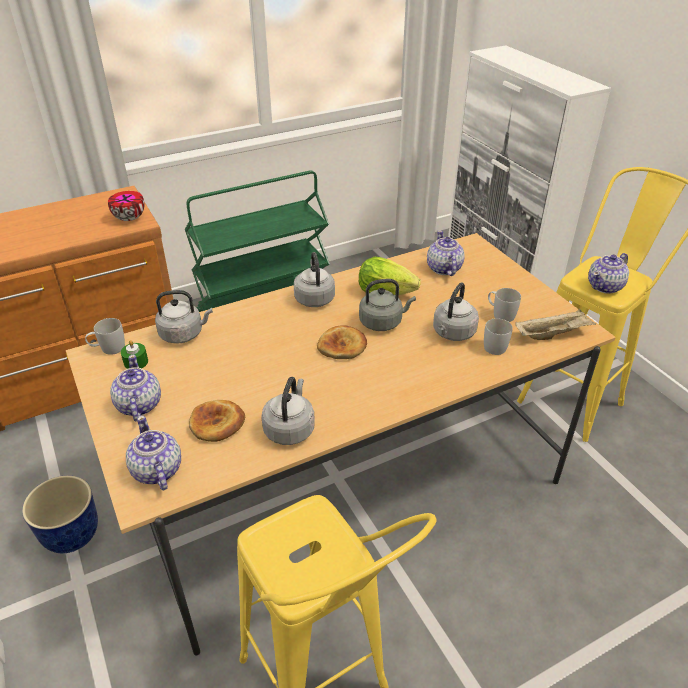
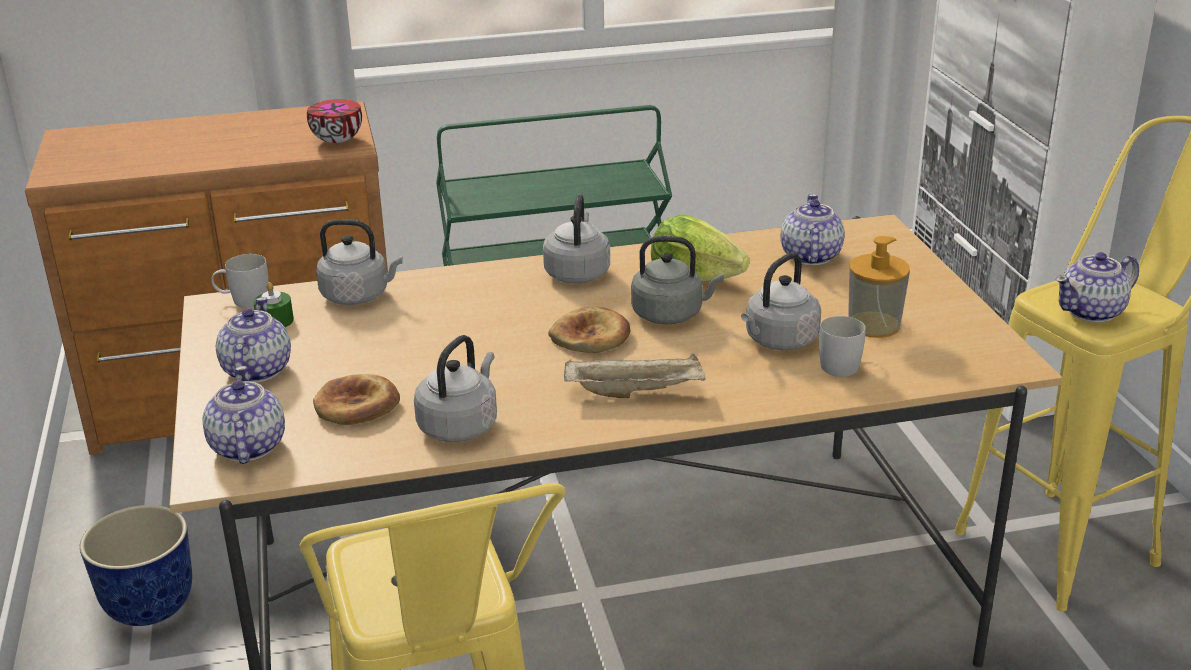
camera: 15 degrees right, 10 degrees down
(500, 314) = (874, 325): white mug -> soap dispenser
(552, 334) = (950, 361): beige tray -> beige tray (636, 392)

